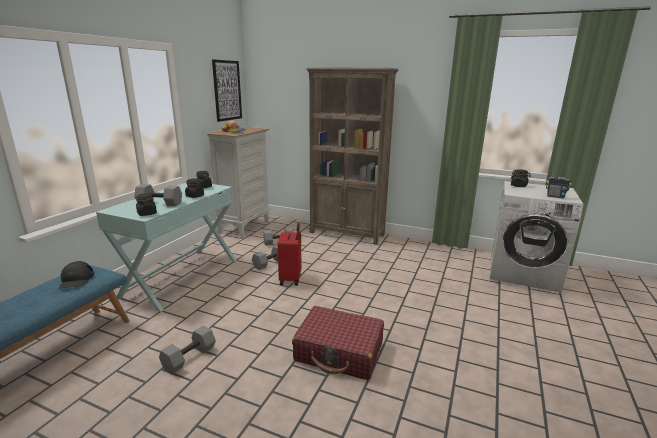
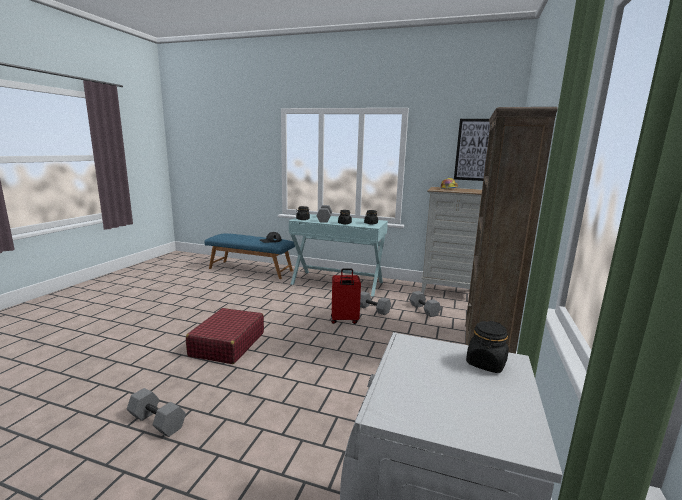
camera: 85 degrees right, 5 degrees down
(189, 358) = (238, 297): grey dumbbell -> grey dumbbell (156, 422)
(555, 196) = (407, 393): radio -> none

